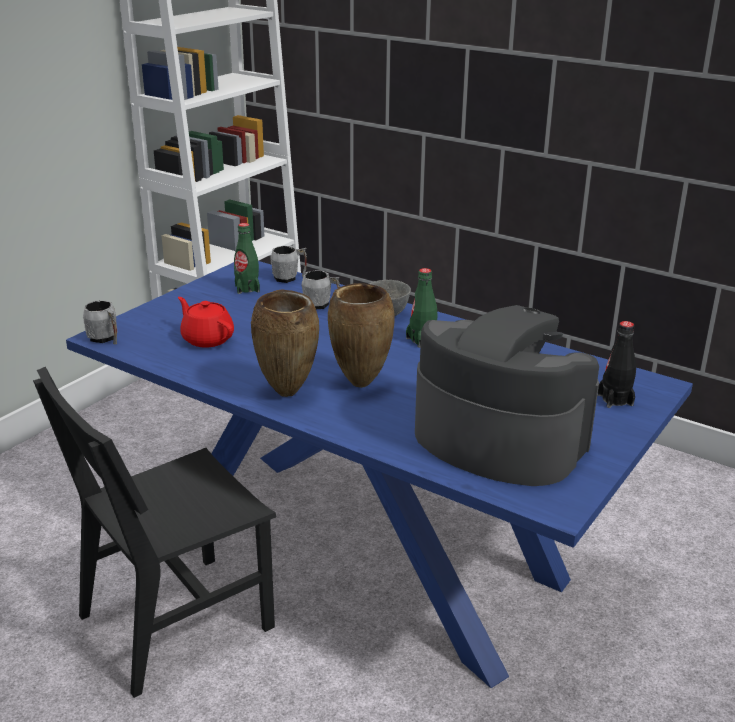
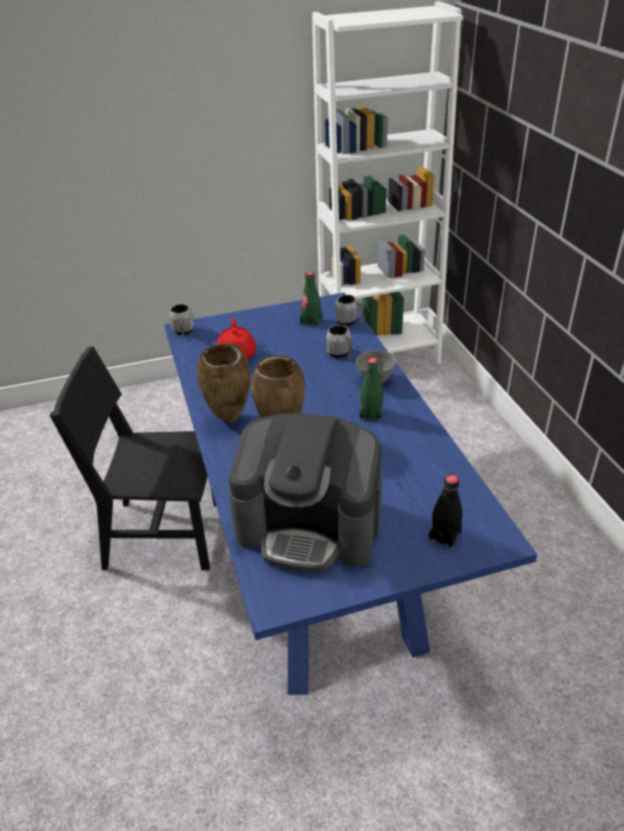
camera: 40 degrees right, 10 degrees up
(498, 439) = (310, 525): coffee machine -> coffee machine turned 120 degrees clockwise

